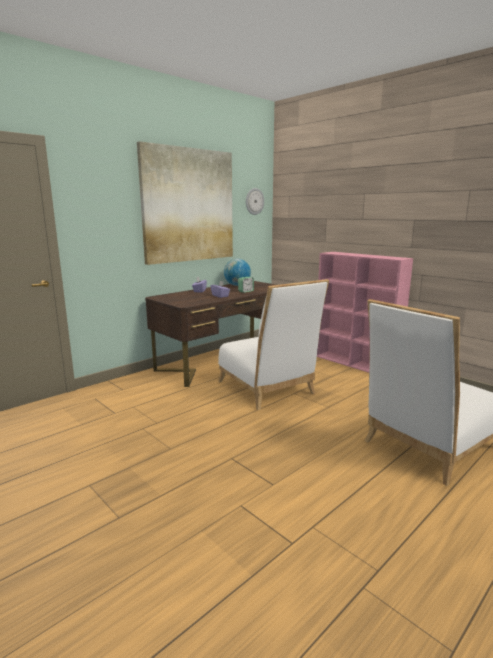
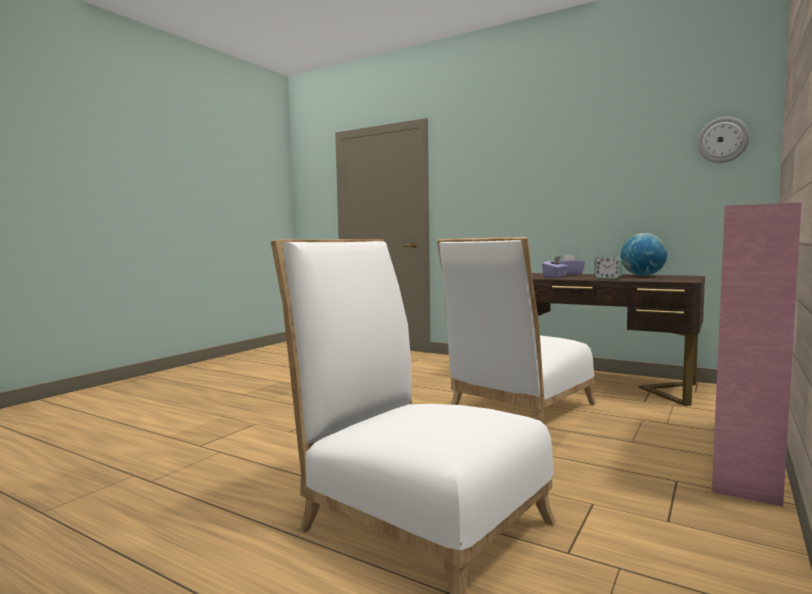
camera: 75 degrees right, 10 degrees down
(188, 206) = (579, 162): picture -> none

